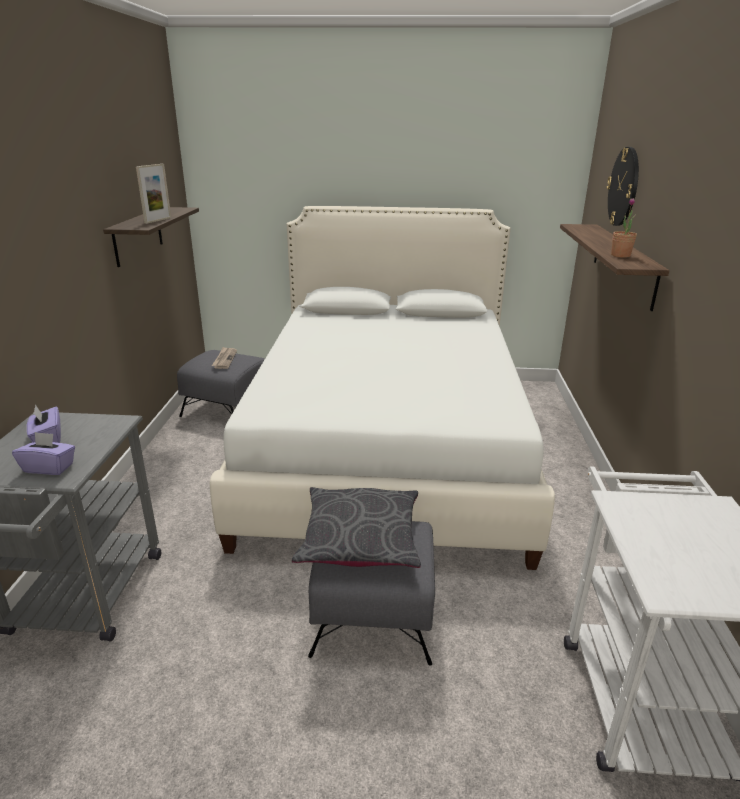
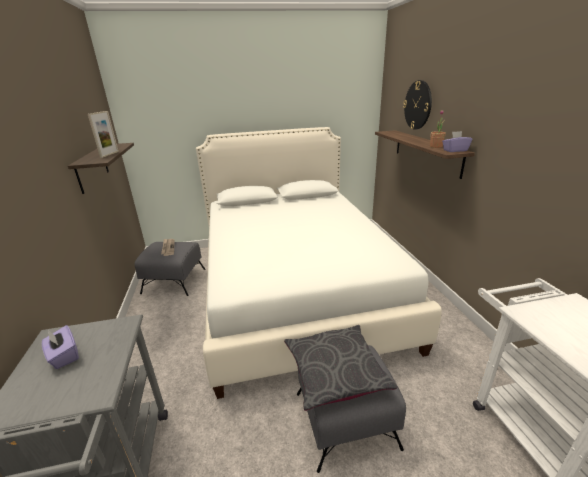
camera: 15 degrees left, 0 degrees up
(49, 467) = (78, 388): purple tissue box -> purple tissue box (455, 150)

